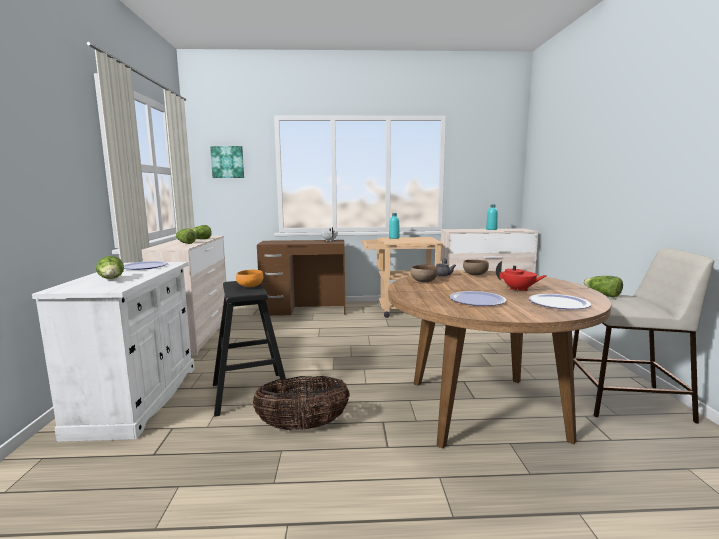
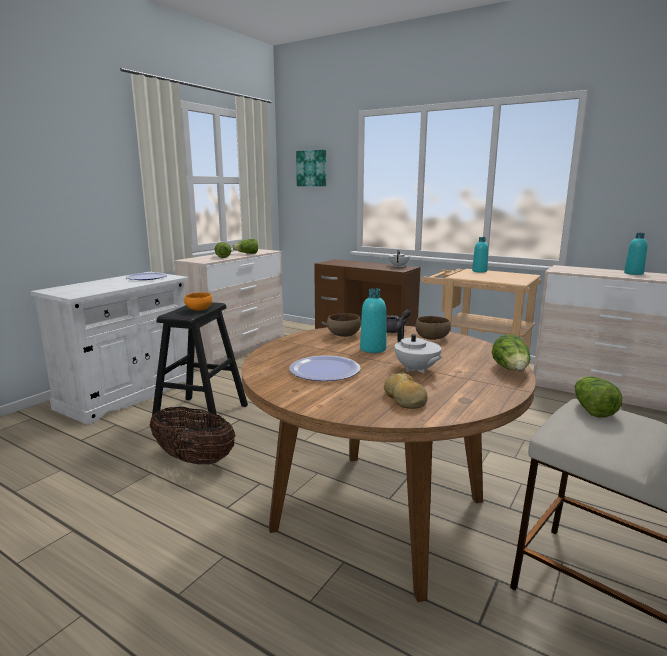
camera: 35 degrees right, 5 degrees up
(112, 279) = (95, 286): lettuce -> lettuce (511, 370)
(464, 285) = (373, 349): none -> turquoise bottle
(518, 290) = (416, 370): red teapot -> white teapot
(558, 303) = (404, 399): plate -> bread

